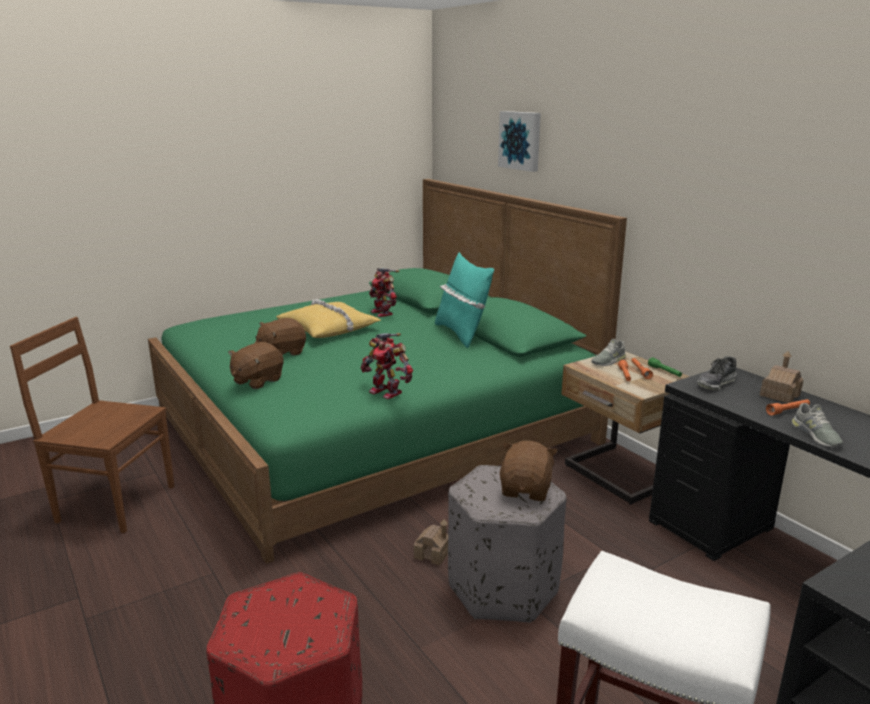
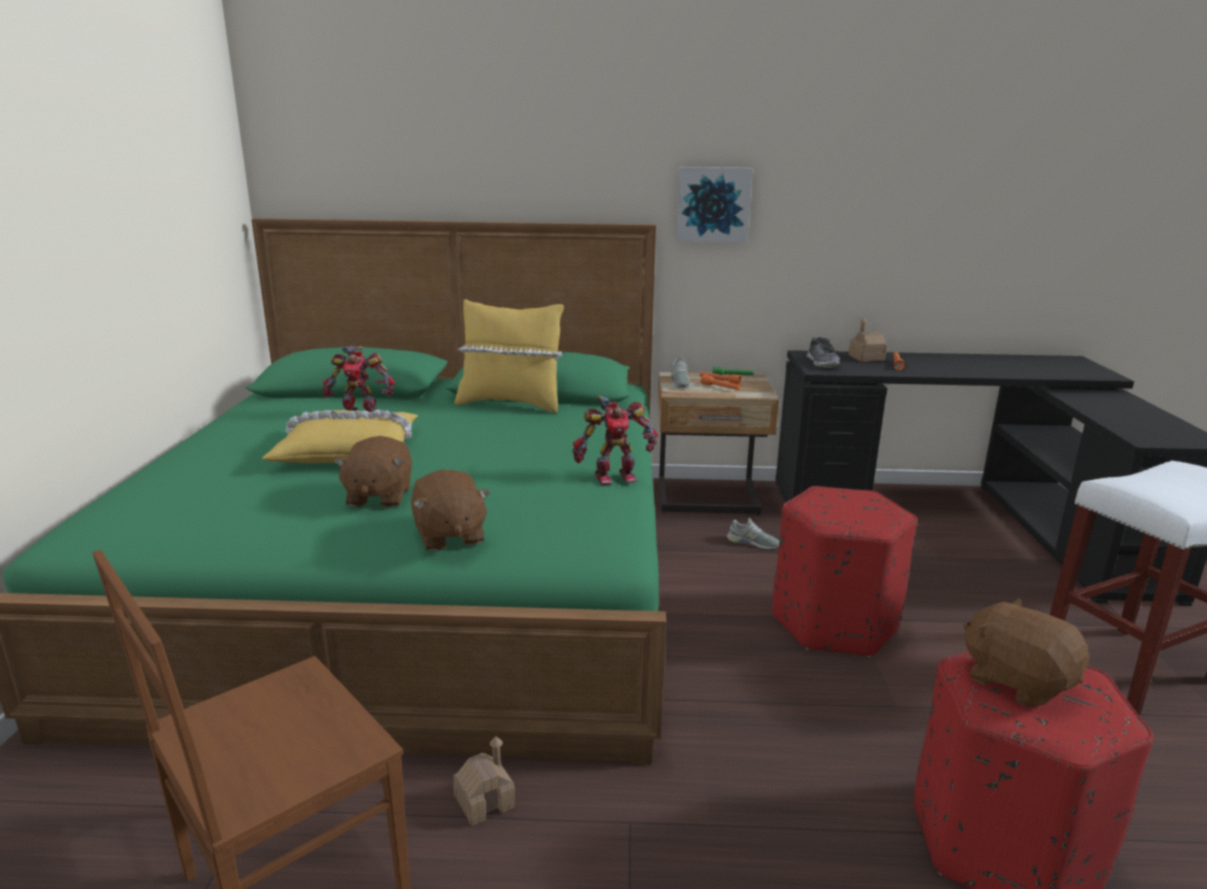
camera: 55 degrees left, 0 degrees up
(432, 554) = (743, 639): toy house -> toy house (484, 801)
(462, 334) = (510, 404): turquoise pillow -> yellow pillow
(502, 589) = (834, 624): grey ottoman -> red ottoman
(521, 140) = (456, 148): picture -> picture (713, 204)
(526, 490) = (858, 501): brown plush toy -> brown plush toy (1017, 681)
(815, 435) = (945, 372): grey shoe -> grey shoe (752, 543)

